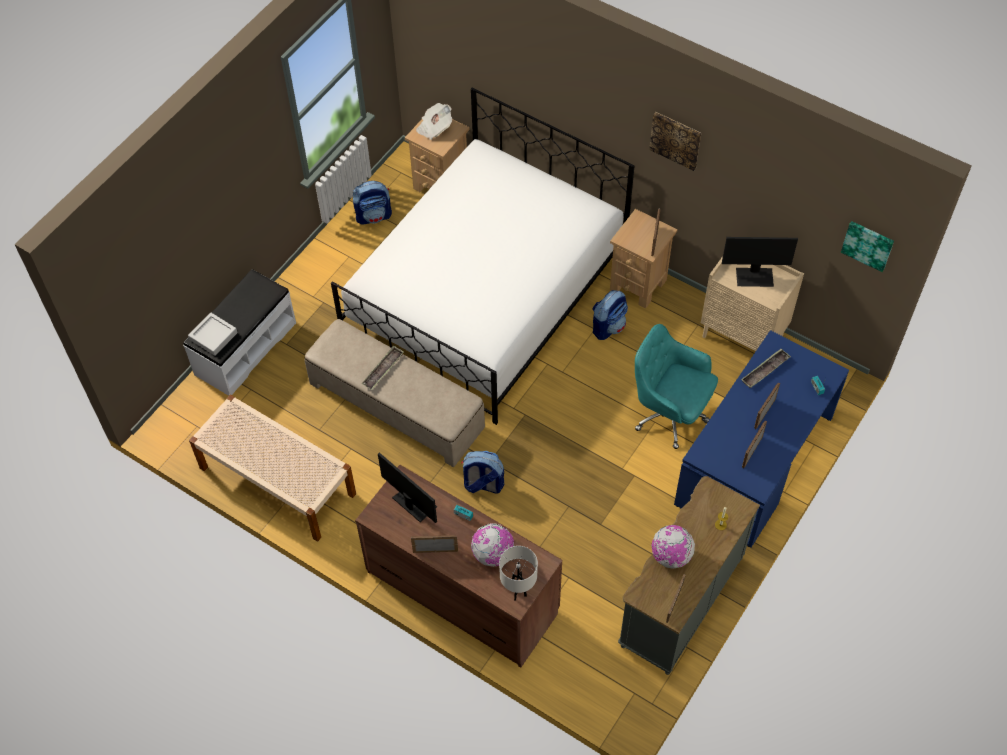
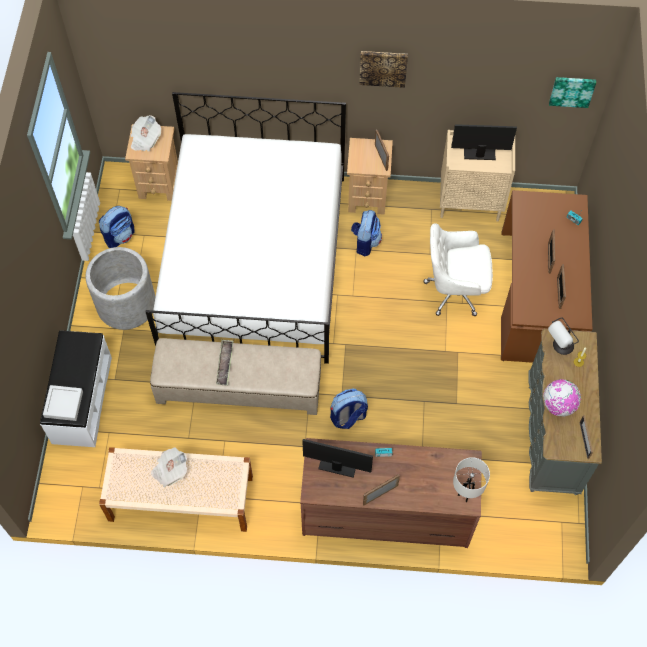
camera: 30 degrees left, 5 degrees up
(270, 442) = (170, 471): none -> newspaper
(340, 280) = (126, 304): none -> grey planter
(493, 554) = (426, 473): globe -> none
(670, 414) = (454, 291): turquoise office chair -> white office chair
(710, 501) = (559, 347): none -> table lamp
(754, 461) = (537, 297): blue desk -> brown desk
(755, 276) = (479, 152): monitor -> monitor turned 150 degrees counterclockwise
(765, 370) = (528, 224): tray -> none

